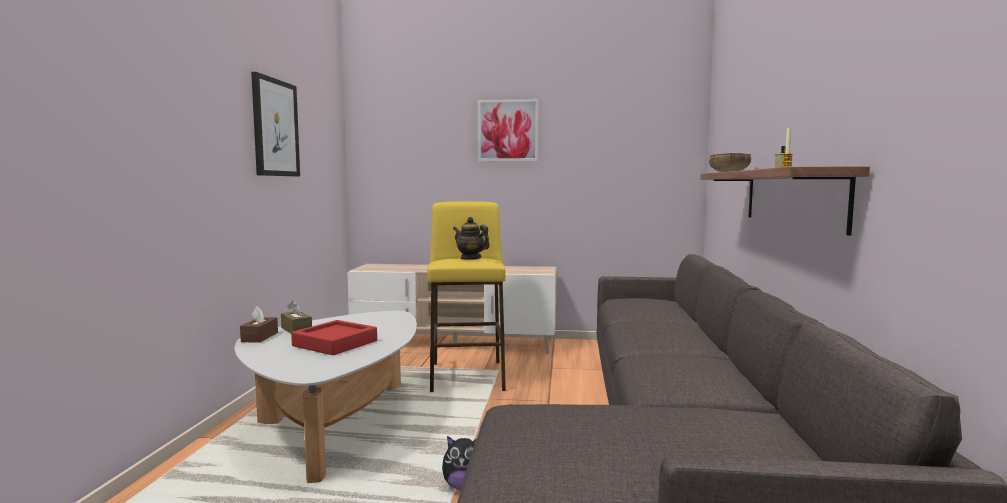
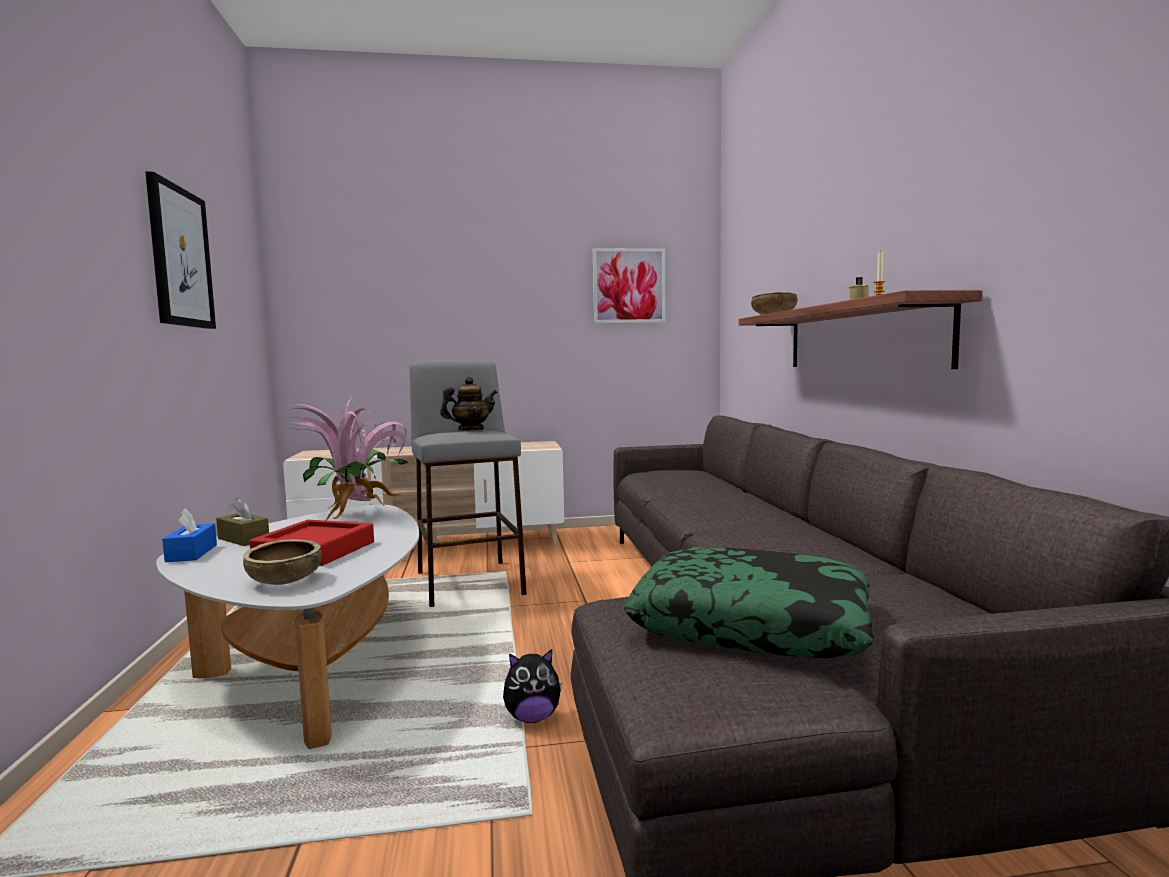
camera: 15 degrees left, 0 degrees up
(260, 337) = (191, 553): brown tissue box -> blue tissue box
(303, 364) = (285, 580): none -> brown bowl
(381, 318) = (358, 515): none -> potted plant
(467, 376) = (469, 582): yellow stool -> grey stool
(470, 258) = (470, 430): teapot -> teapot turned 135 degrees clockwise
(508, 130) = (488, 274): picture -> picture (628, 286)
(599, 438) = (751, 623): none -> pillow

